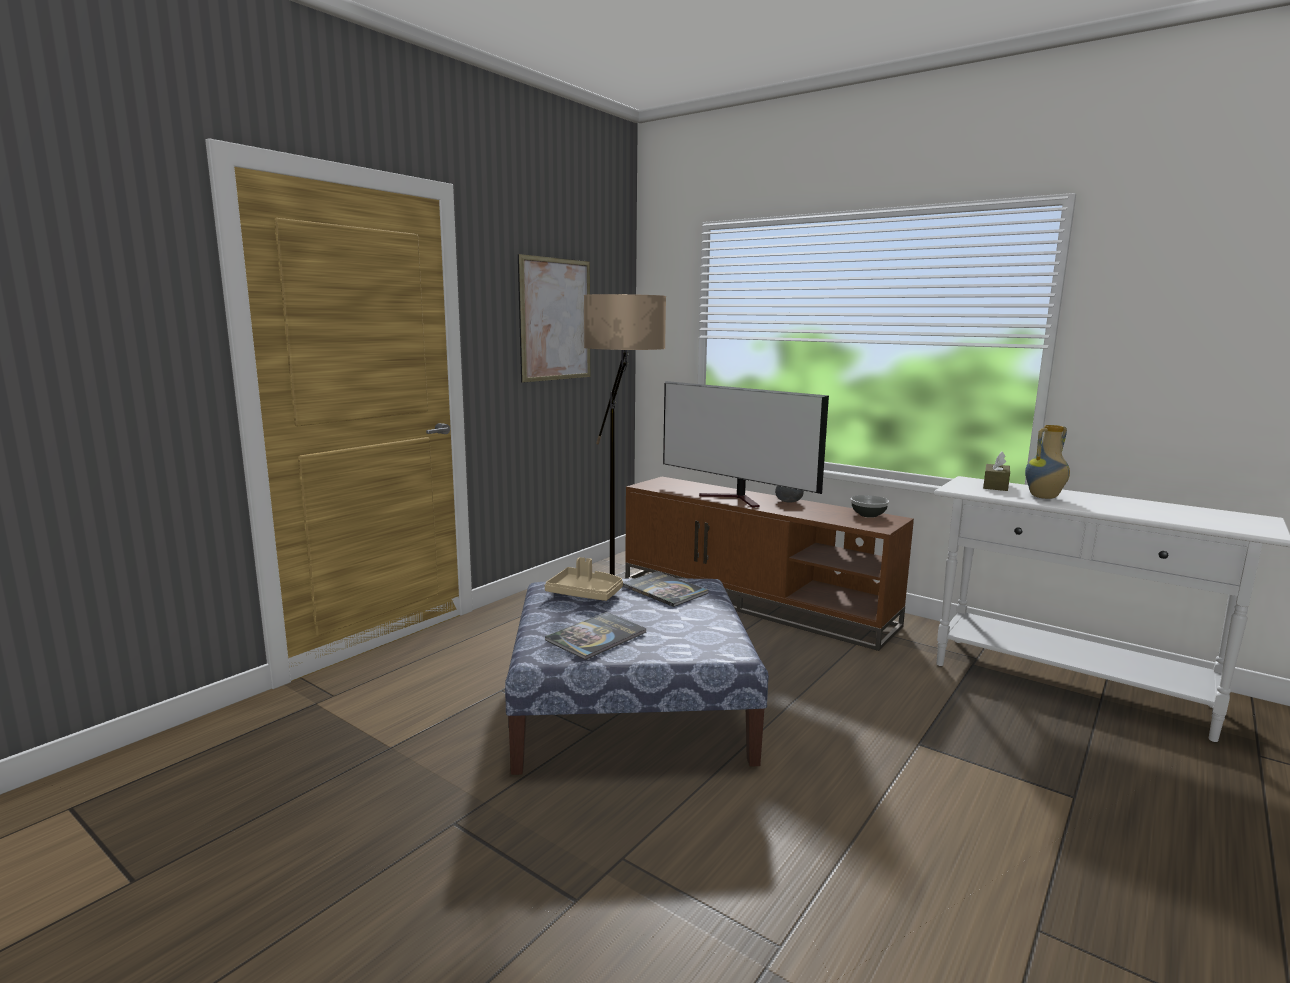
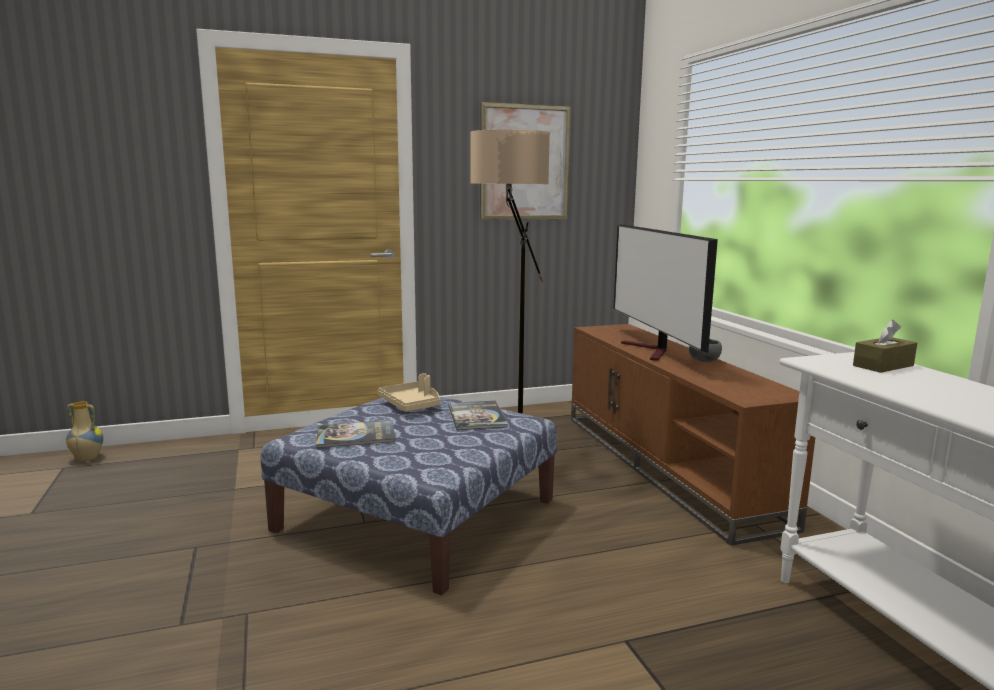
camera: 35 degrees right, 0 degrees up
(868, 515) = (766, 387): bowl -> none
(1044, 497) = (915, 386): vase -> vase (86, 459)

